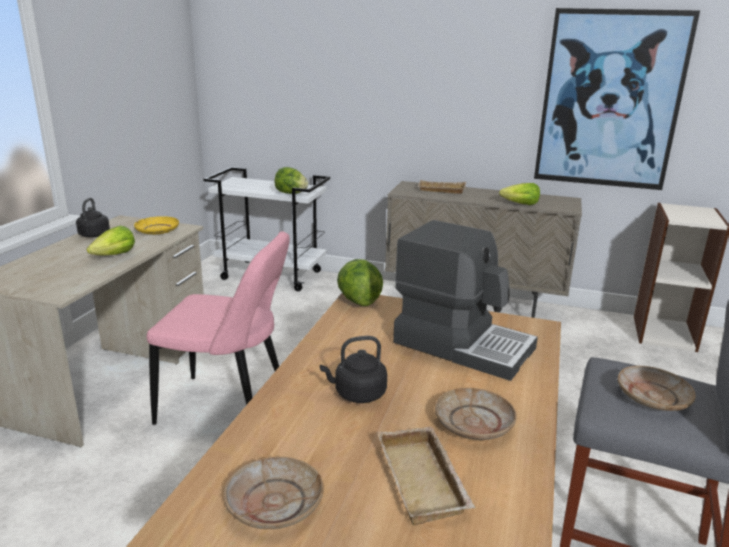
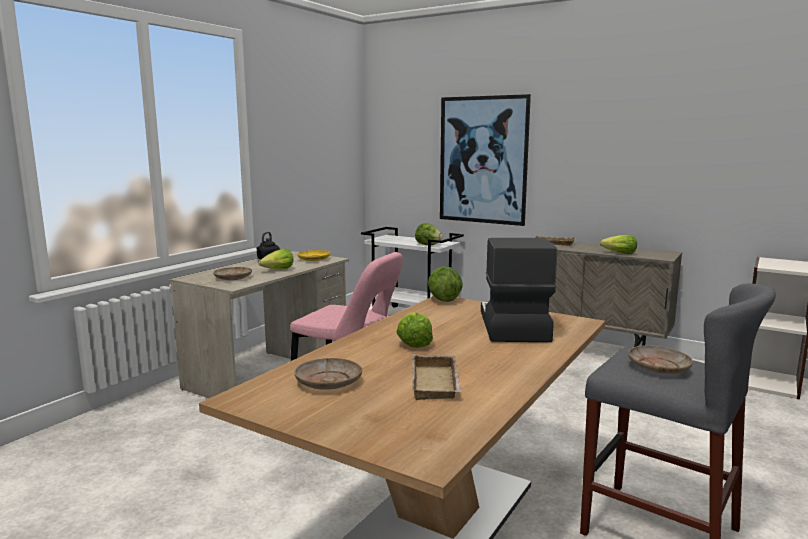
camera: 15 degrees right, 10 degrees down
(357, 394) = (414, 343): black kettle -> lettuce
(463, 344) = (512, 326): coffee machine -> coffee machine turned 135 degrees counterclockwise
(473, 423) = (492, 362): beige plate -> beige plate (233, 278)
(610, 100) = (704, 165): picture -> picture (483, 160)

